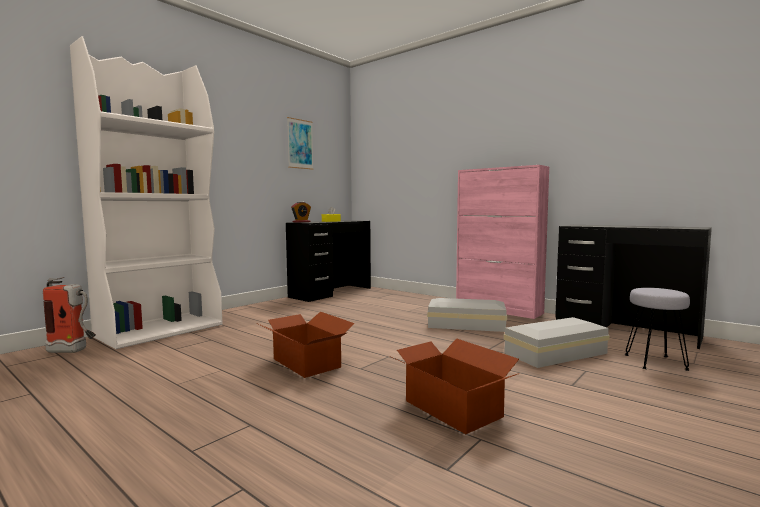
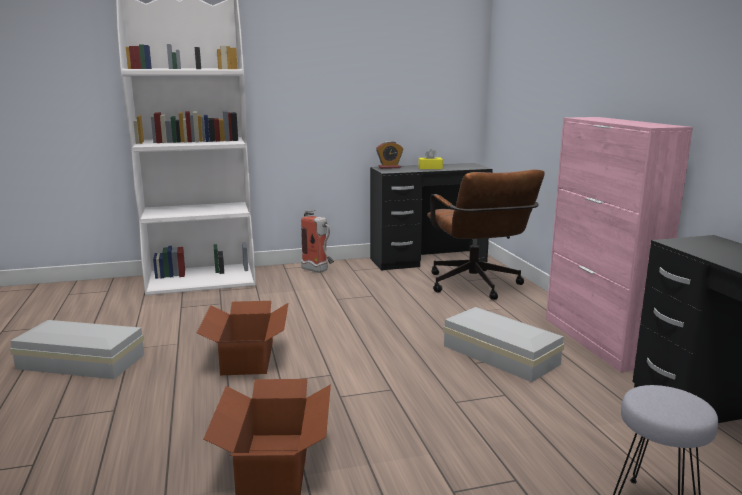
camera: 35 degrees right, 10 degrees up
(73, 351) = (120, 289): fire extinguisher -> fire extinguisher (318, 271)
(300, 144) = (399, 62): picture -> none
(389, 300) = (476, 287): none -> brown office chair
(557, 353) = (533, 440): white storage box -> white storage box (82, 362)

